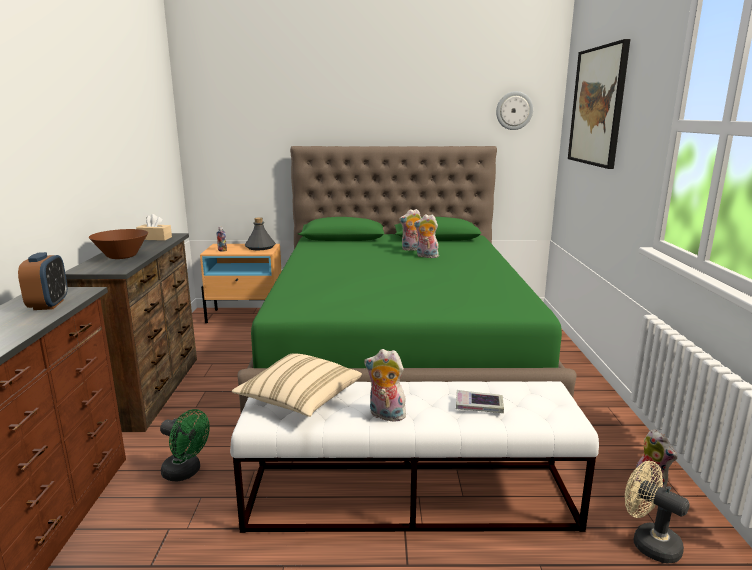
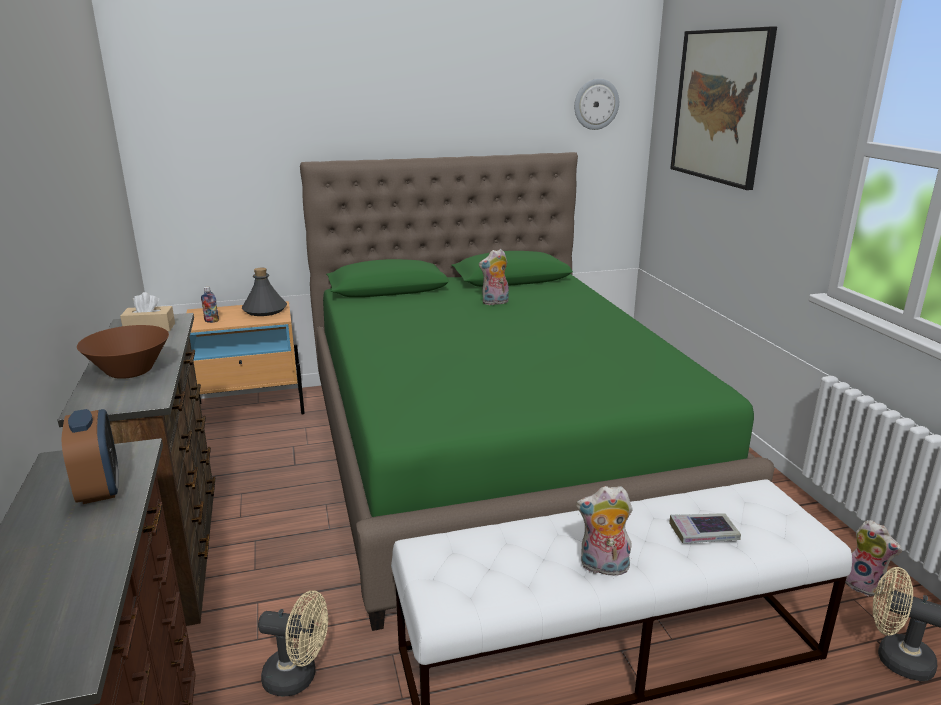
camera: 15 degrees left, 5 degrees up
(186, 472) = (298, 677): green fan -> beige fan
(299, 400) = (478, 562): beige pillow -> none
(426, 256) = (523, 313): plush toy -> none

